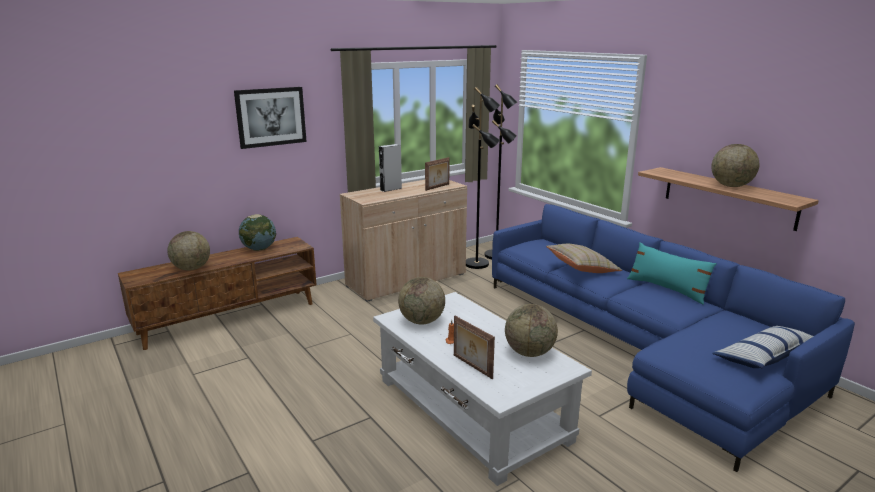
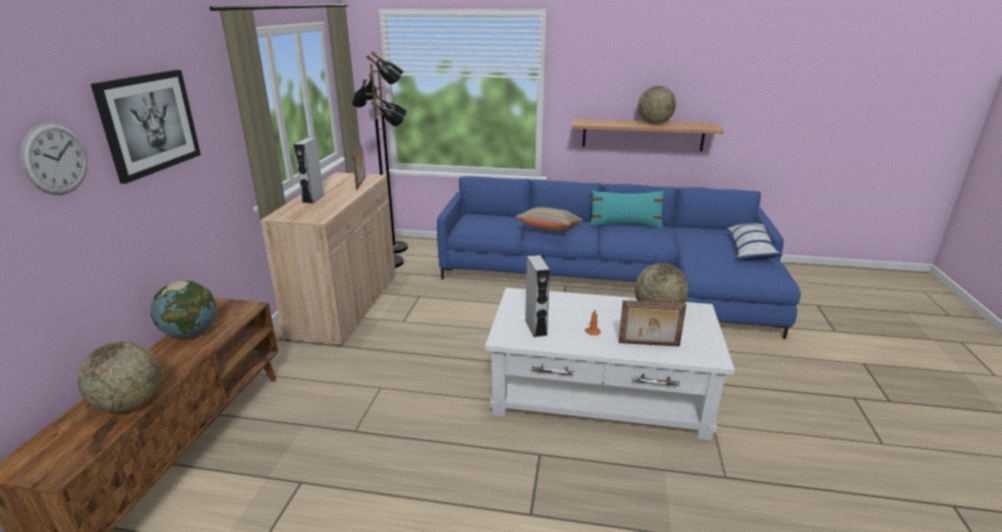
camera: 45 degrees left, 5 degrees up
(201, 128) = (55, 159): none -> wall clock
(422, 321) = (536, 327): globe -> grey speaker

